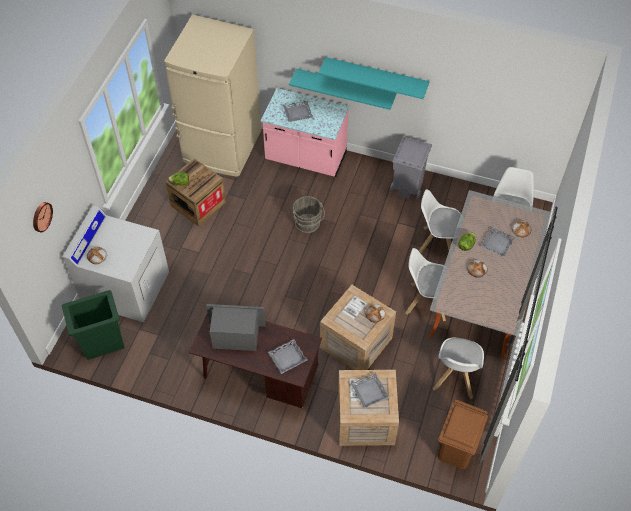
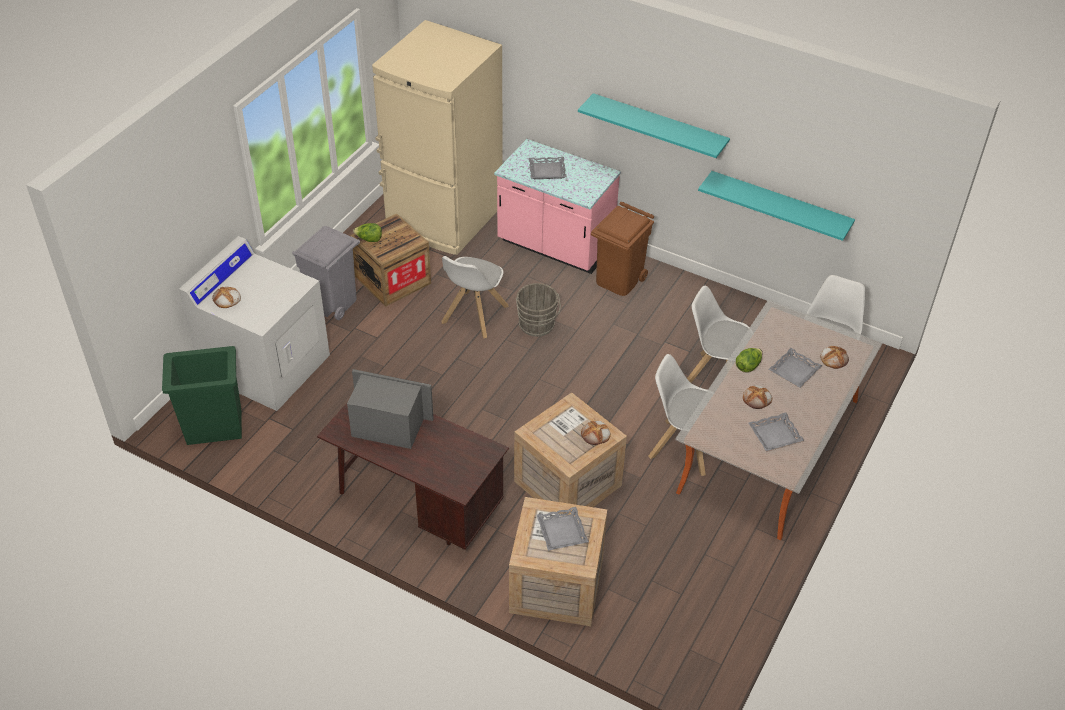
camera: 10 degrees right, 10 degrees down
(41, 216) = (155, 216): wall clock -> none
(287, 358) = (453, 465): grey tray -> grey tray (775, 435)
(345, 87) = (617, 142): turquoise shelf -> turquoise shelf (779, 205)
(407, 186) = (689, 299): grey trash can -> grey trash can (332, 302)
(455, 378) = (702, 552): chair -> chair (473, 315)
(455, 450) = (680, 649): brown trash can -> brown trash can (619, 280)

